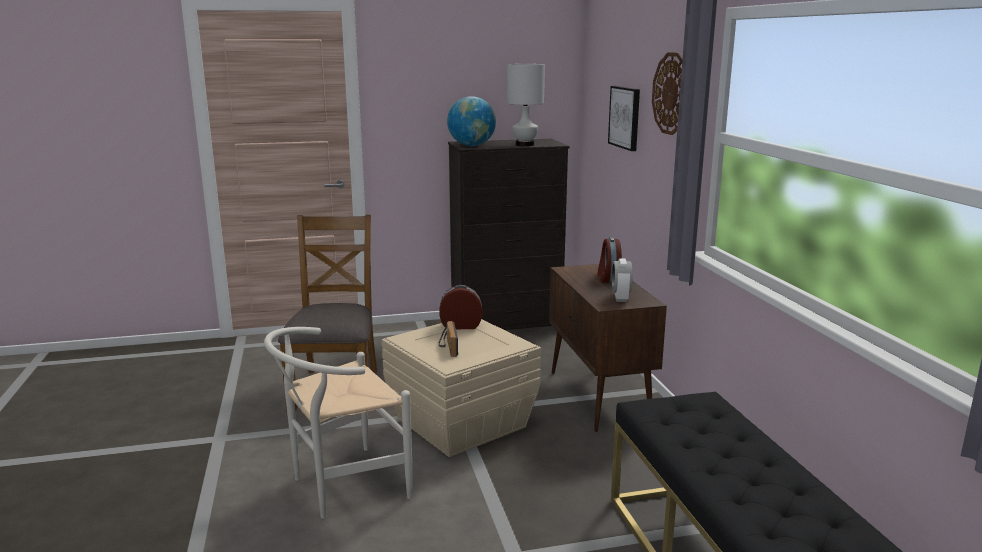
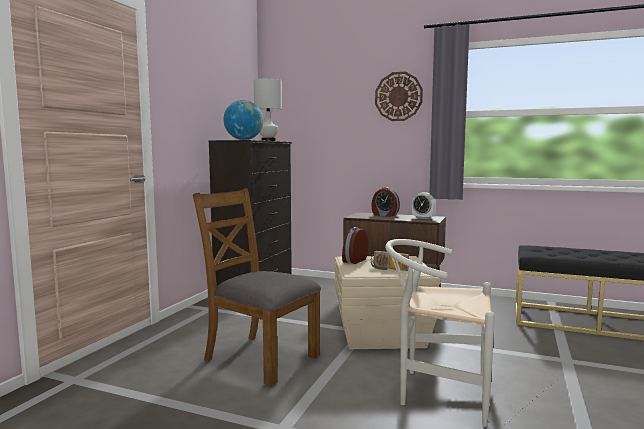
camera: 55 degrees left, 10 degrees down
(341, 486) = (436, 391): white chair -> white chair turned 105 degrees clockwise
(625, 117) = (335, 119): picture -> none

